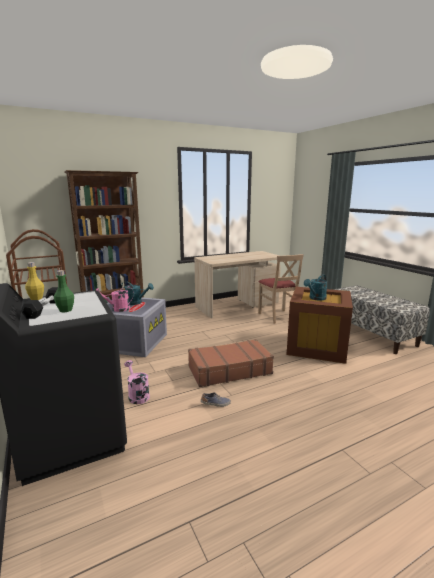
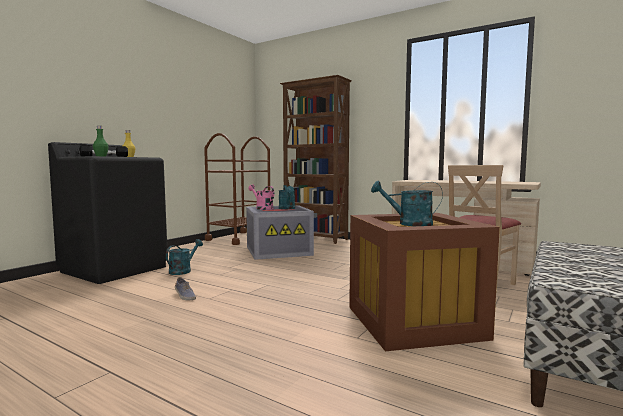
camera: 60 degrees right, 10 degrees down
(137, 395) = (183, 270): pink watering can -> turquoise watering can
(229, 370) = (264, 288): brown suitcase -> none

